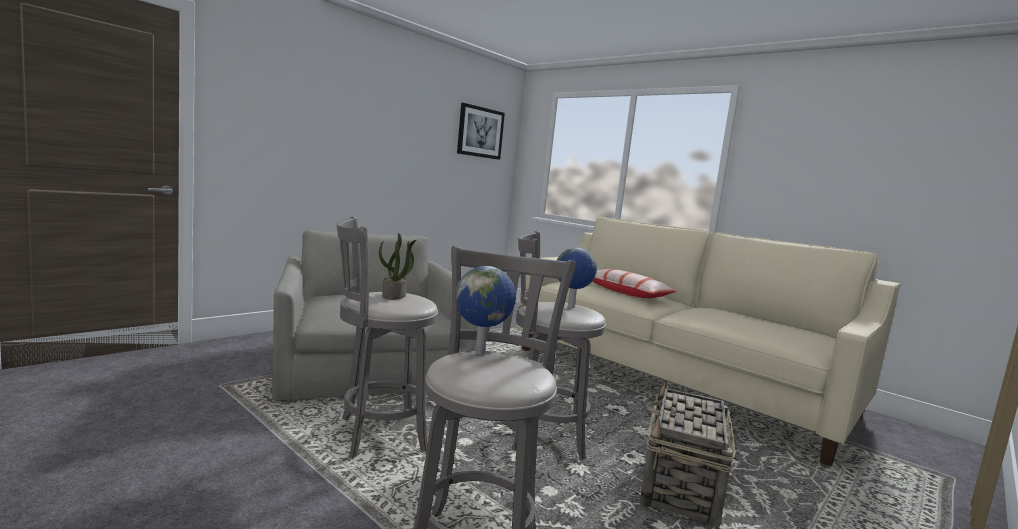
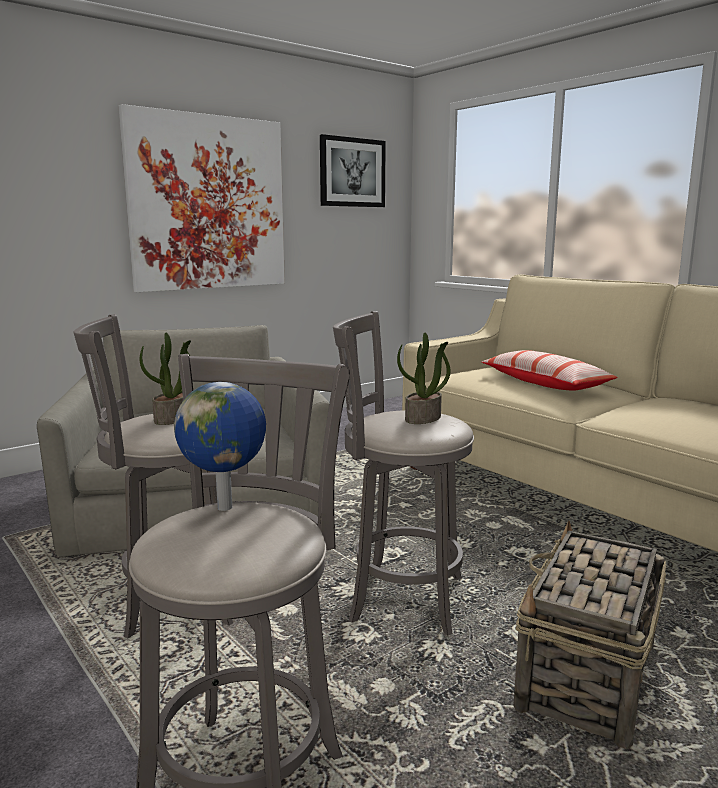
camera: 10 degrees right, 5 degrees up
(379, 142) = (208, 203): none -> picture
(571, 307) = (423, 418): globe -> potted plant

